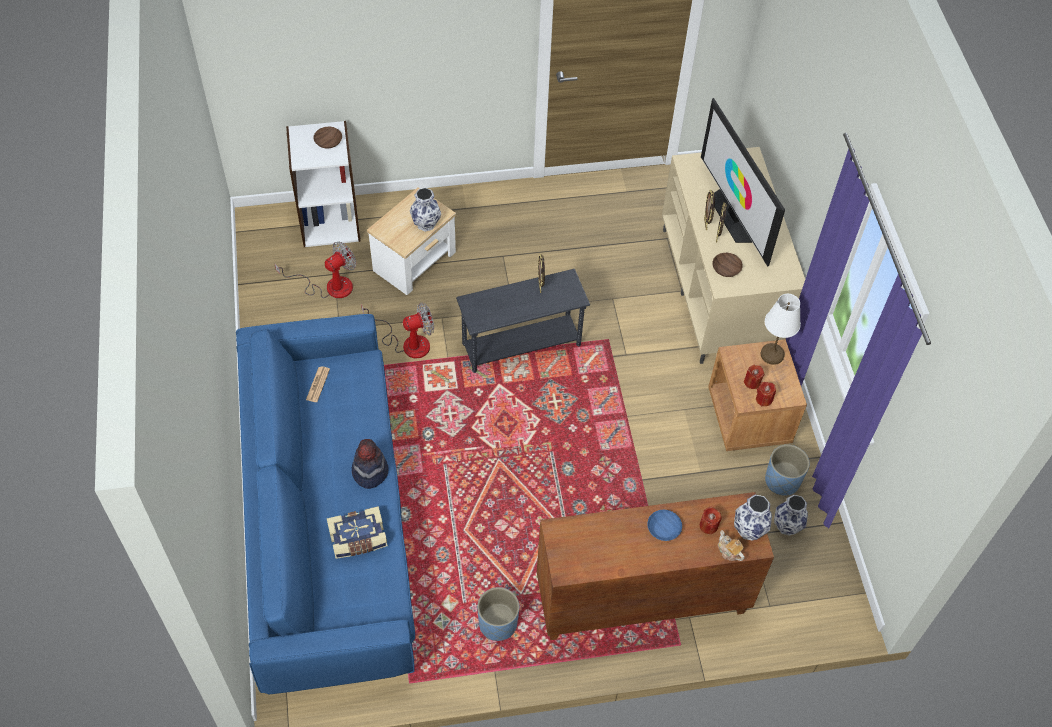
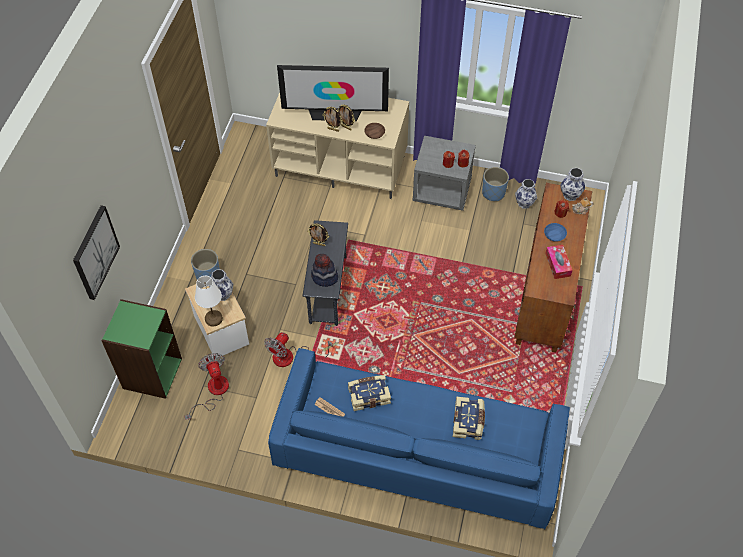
camera: 65 degrees left, 0 degrees up
(329, 141) = (135, 316): brown bowl -> none
(330, 222) = (151, 373): white bookcase -> green bookcase
(331, 41) = (95, 252): none -> picture
(353, 417) = (368, 395): none -> book
(370, 471) = (418, 398): hat -> hat (324, 277)
(407, 342) = (291, 357): fan -> fan turned 150 degrees counterclockwise
(498, 624) = (534, 377): blue planter -> blue planter (208, 275)
(613, 547) = (557, 264): none -> tissue box
(749, 417) = (442, 190): brown nightstand -> grey nightstand
(772, 355) = (432, 146): white table lamp -> white table lamp (214, 319)

